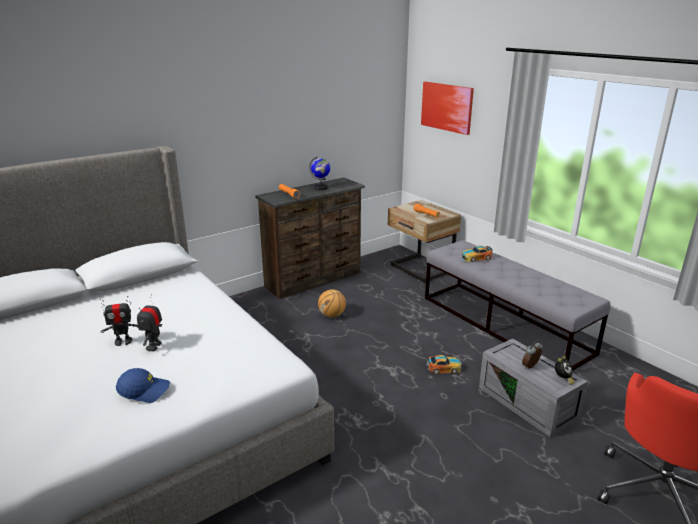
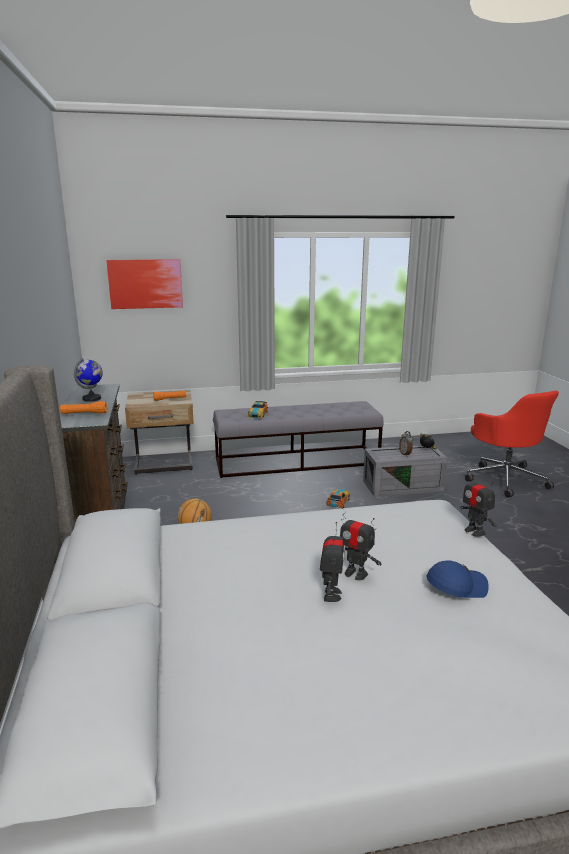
camera: 65 degrees left, 5 degrees down
(144, 390) = (456, 586): blue cap -> blue cap turned 45 degrees clockwise
(242, 391) = (474, 531): none -> toy robot

